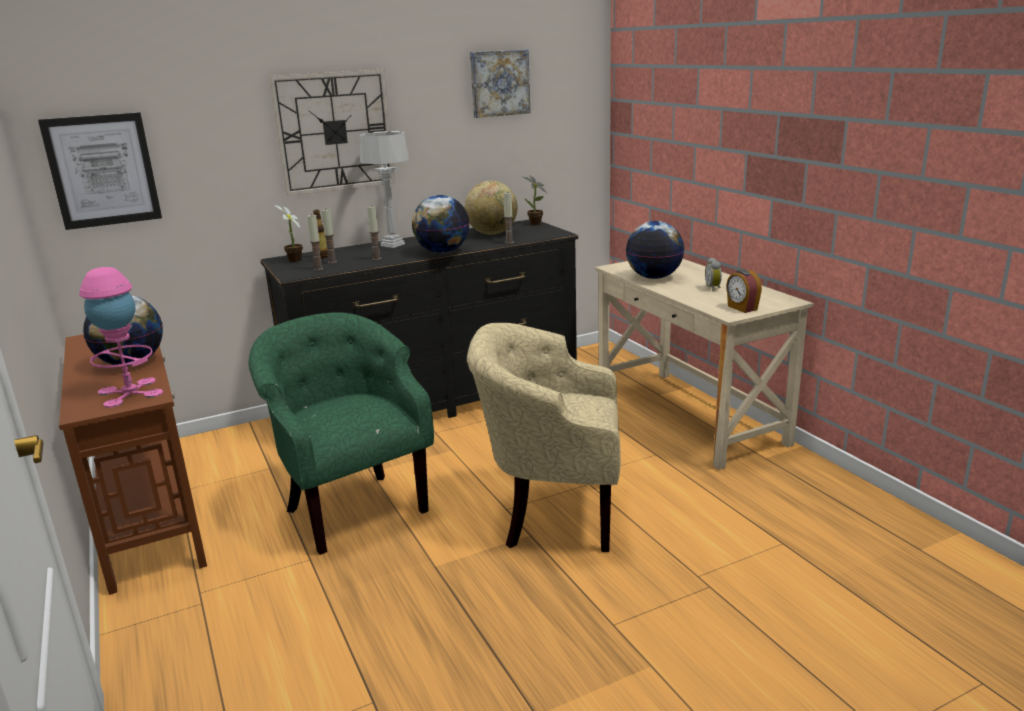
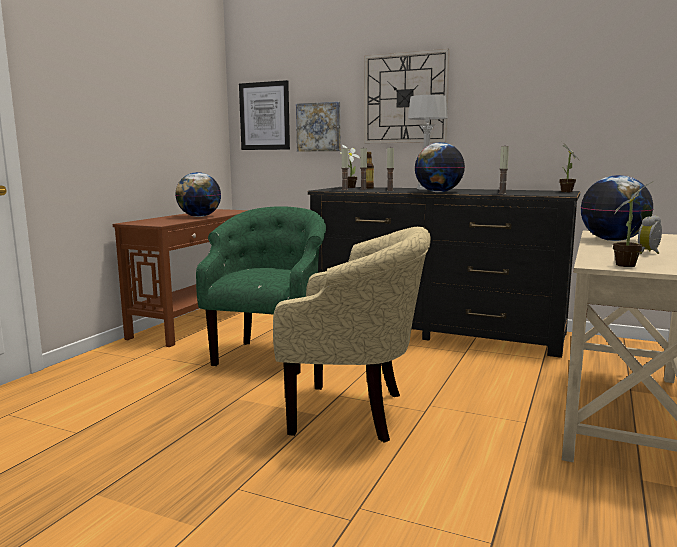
camera: 50 degrees right, 10 degrees down
(130, 392) = (162, 222): pink table lamp -> none
(492, 233) = (511, 191): globe -> none
(499, 83) = (559, 59): picture -> picture (319, 127)
(551, 515) = (355, 413): beige armchair -> beige armchair turned 135 degrees clockwise
(741, 308) = (627, 265): alarm clock -> potted plant

